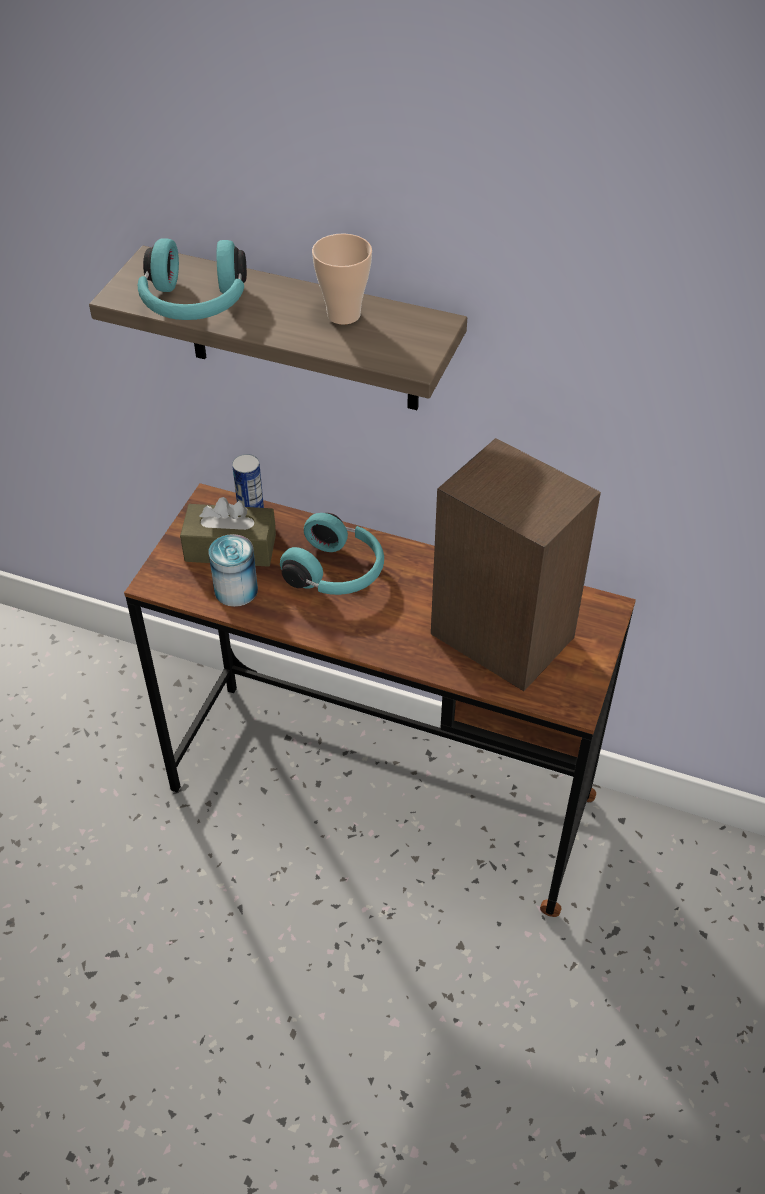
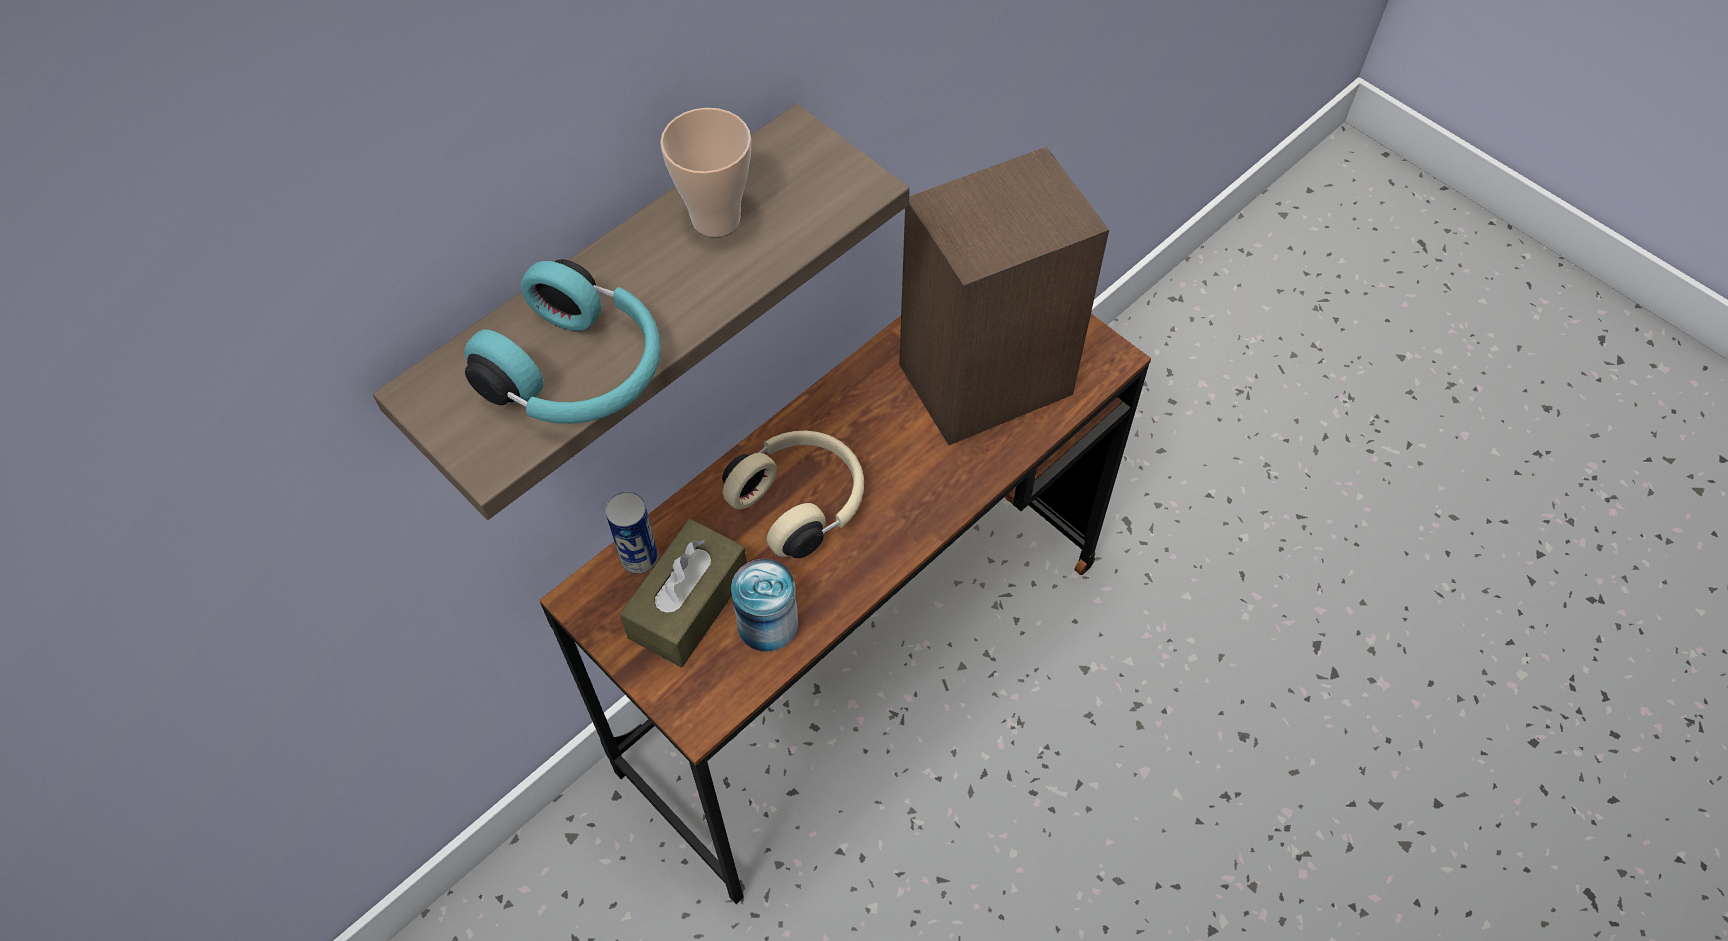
camera: 65 degrees left, 10 degrees up
(337, 573) = (801, 501): turquoise headphones -> beige headphones

